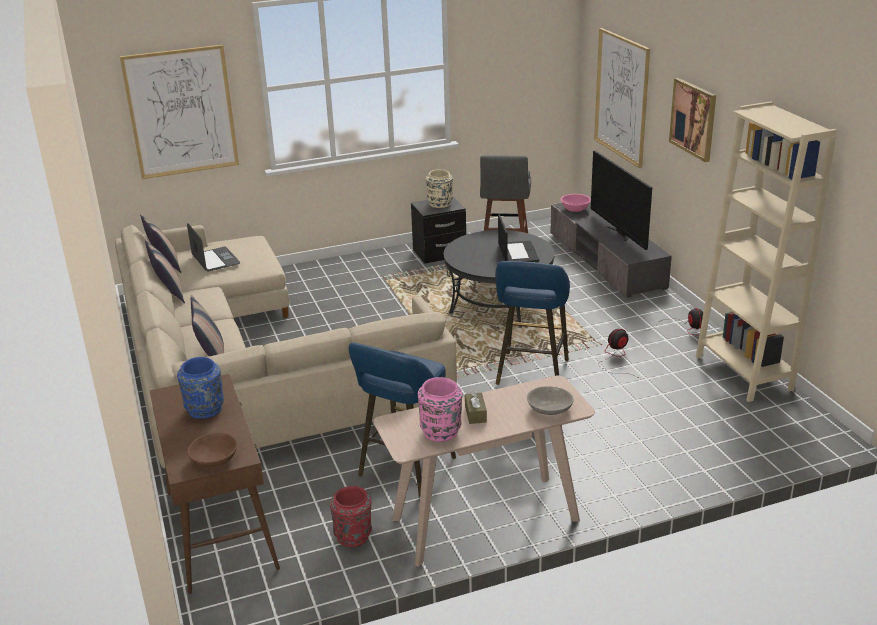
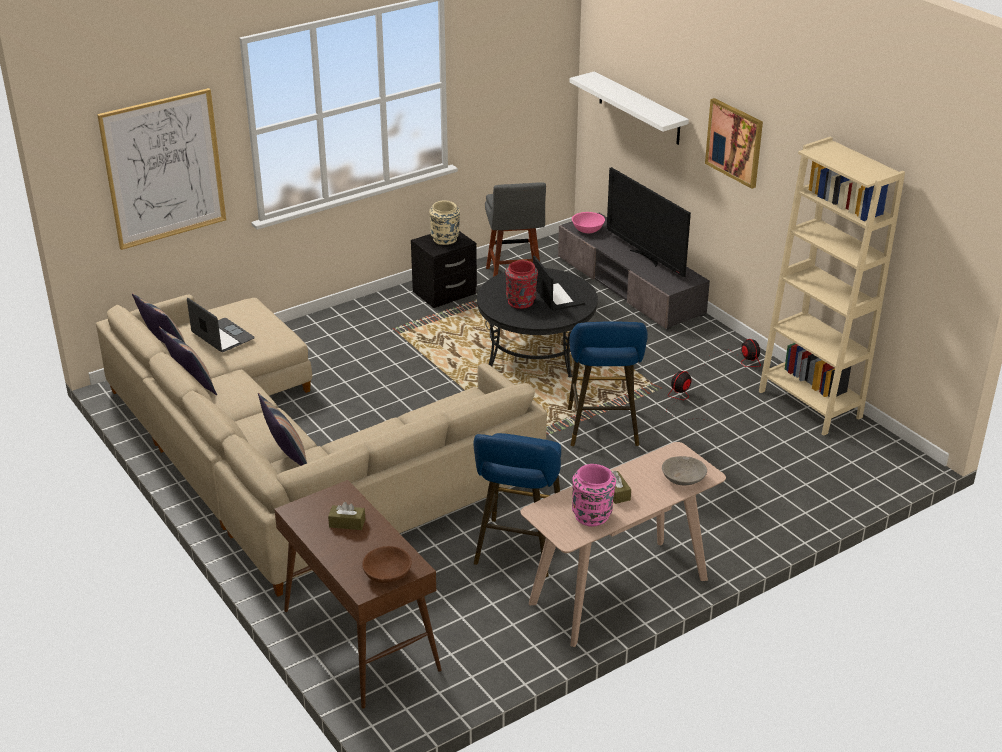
camera: 15 degrees left, 5 degrees up
(205, 410) = (347, 523): blue vase -> brown tissue box
(353, 536) = (498, 626): red vase -> red vase (521, 302)
(621, 97) = (639, 108): picture -> white shelf

